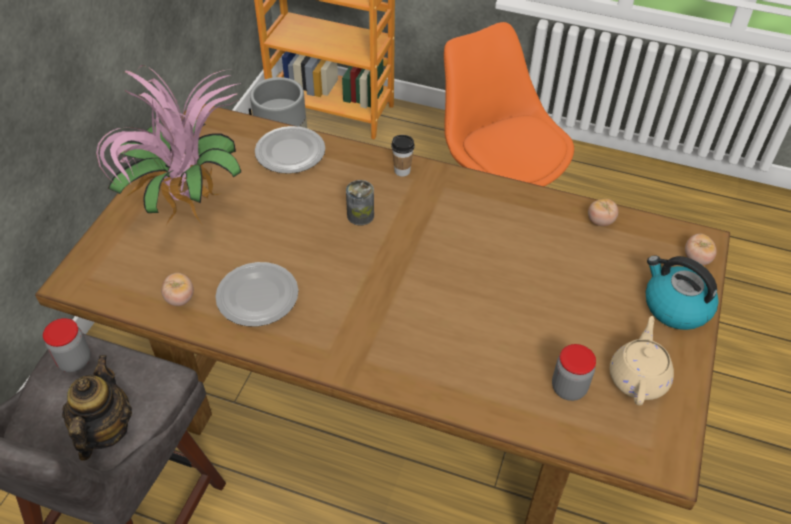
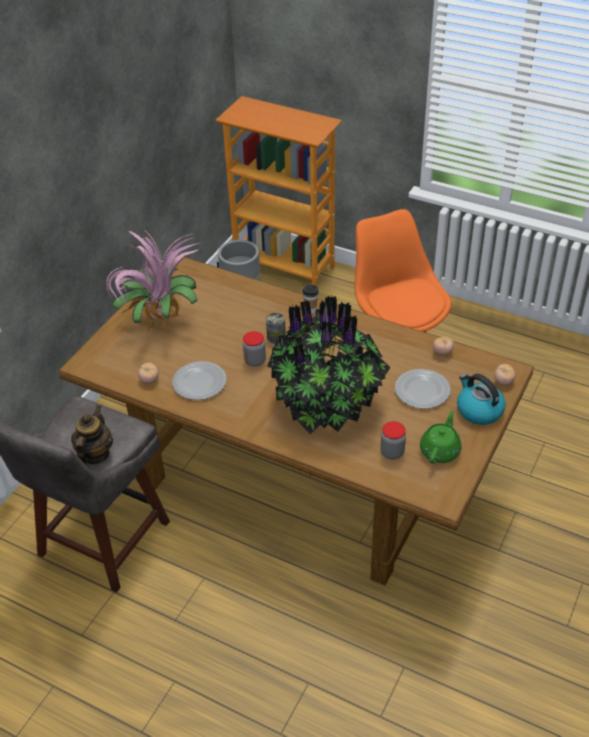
camera: 10 degrees right, 5 degrees down
(74, 360) = (79, 413): jar -> jar (255, 361)
(289, 152) = (234, 292): plate -> plate (421, 390)
(456, 317) = (327, 405): none -> potted plant
(638, 377) = (440, 450): beige teapot -> green teapot

